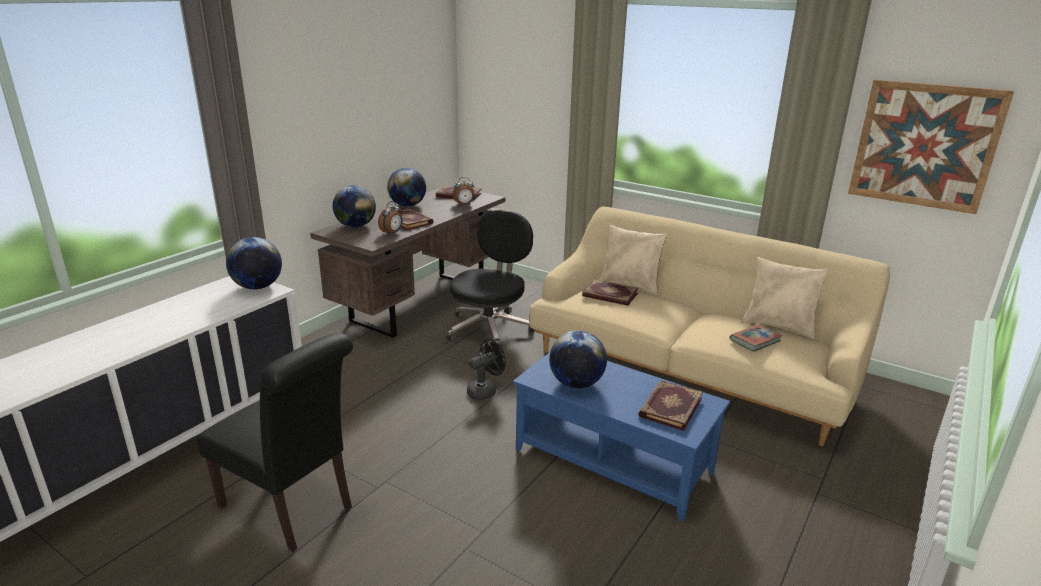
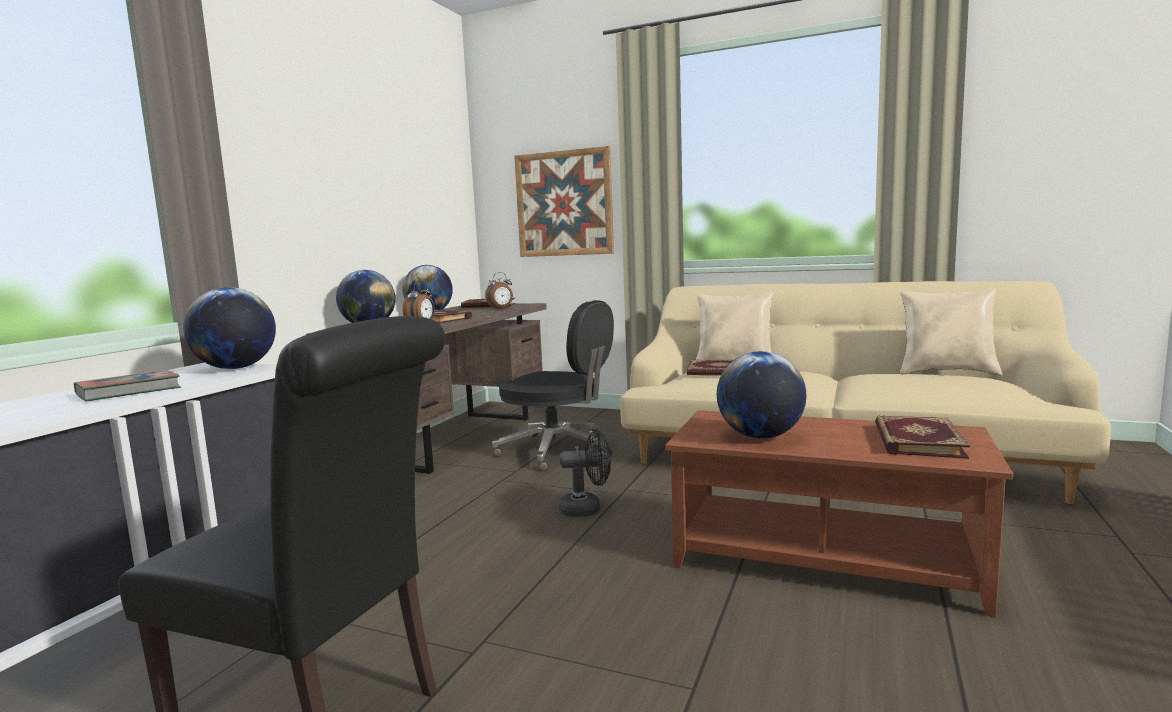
camera: 10 degrees left, 15 degrees down
(485, 391) = (587, 509): black fan -> black fan turned 45 degrees clockwise
(490, 328) = (558, 451): black office chair -> black office chair turned 105 degrees clockwise
(613, 460) = (825, 558): blue coffee table -> brown coffee table
(755, 340) = (938, 382): book -> book (129, 391)
(924, 145) = (1055, 144): picture -> picture (564, 203)

